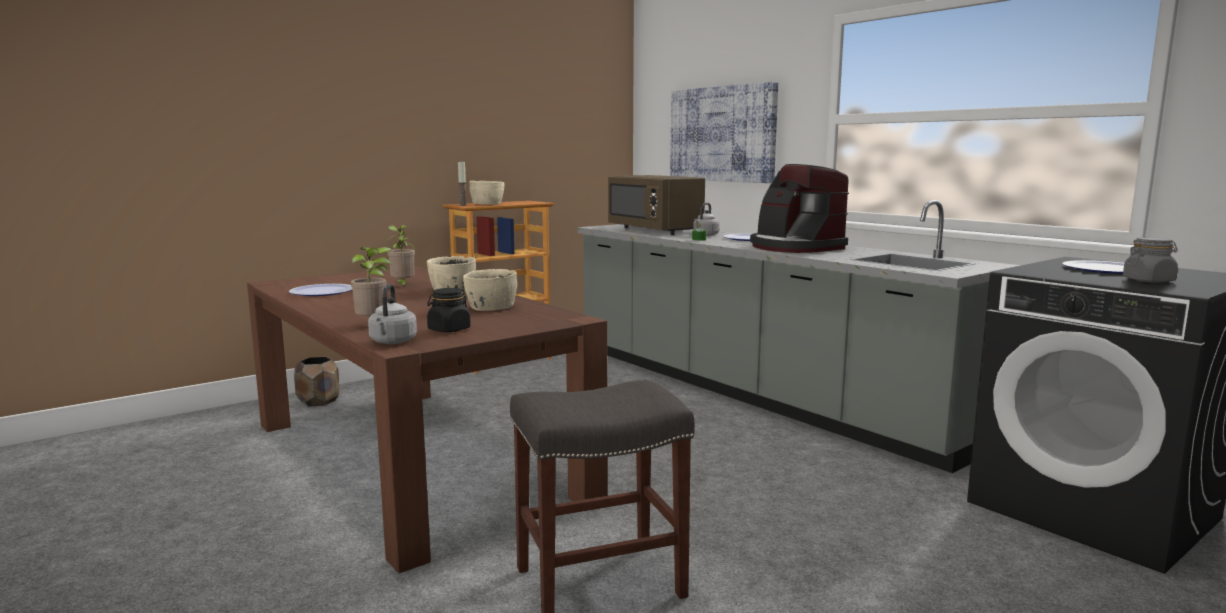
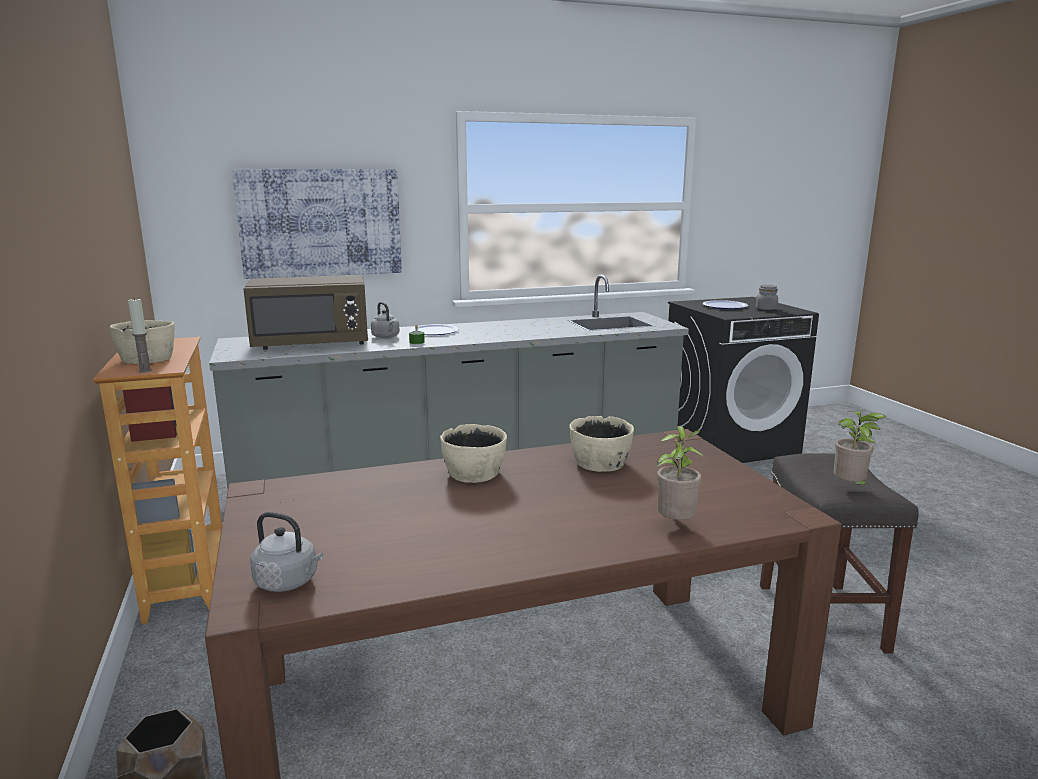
camera: 70 degrees left, 5 degrees up
(322, 292) = (405, 556): plate -> none
(392, 342) = (772, 517): grey kettle -> grey kettle (289, 582)
(402, 286) = (410, 499): potted plant -> potted plant (850, 487)
(449, 330) = (713, 489): black jar -> none
(794, 247) = (509, 330): coffee machine -> none

